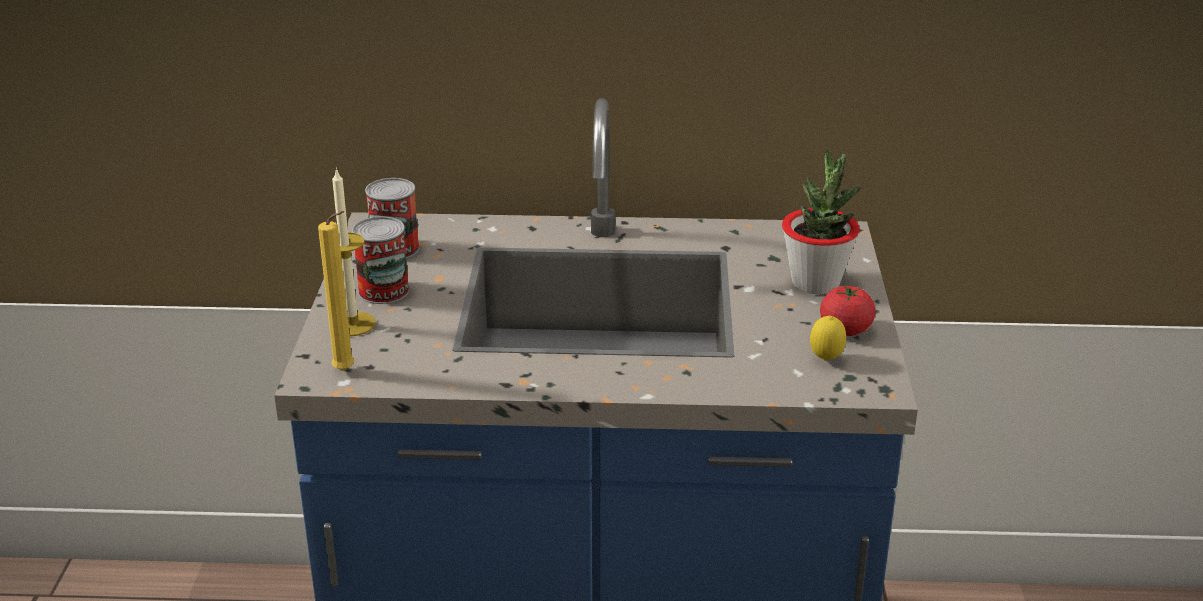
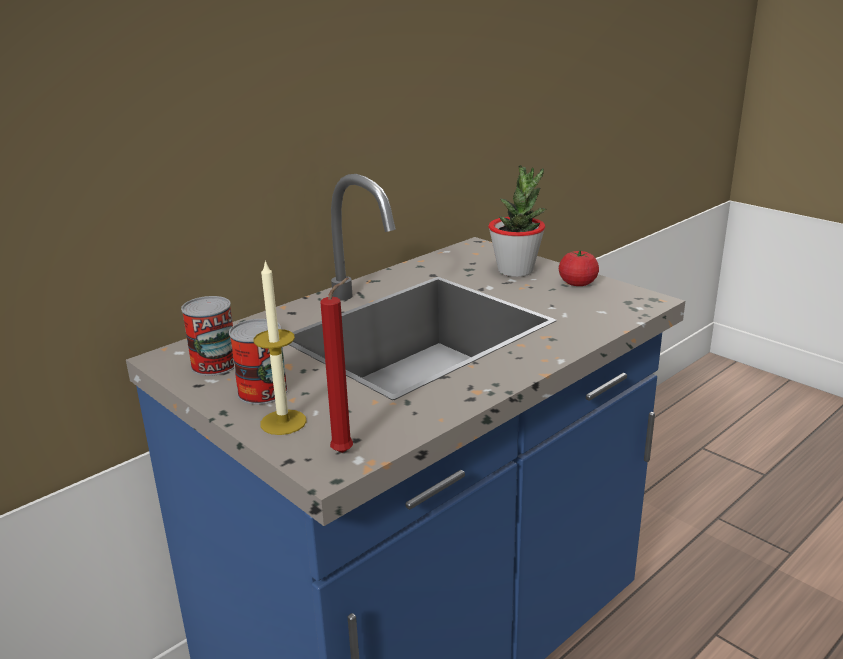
camera: 45 degrees left, 5 degrees down
(347, 371) = (346, 451): yellow candle -> red candle
(826, 360) = (600, 300): lemon -> none

